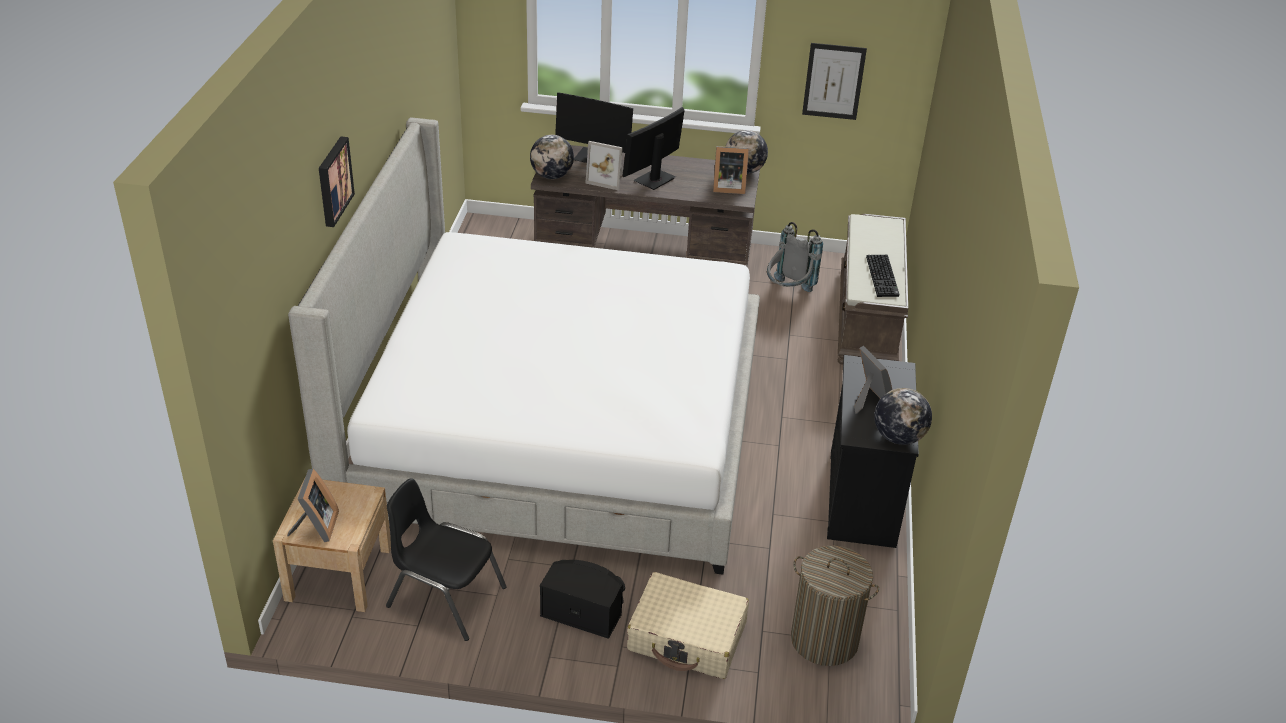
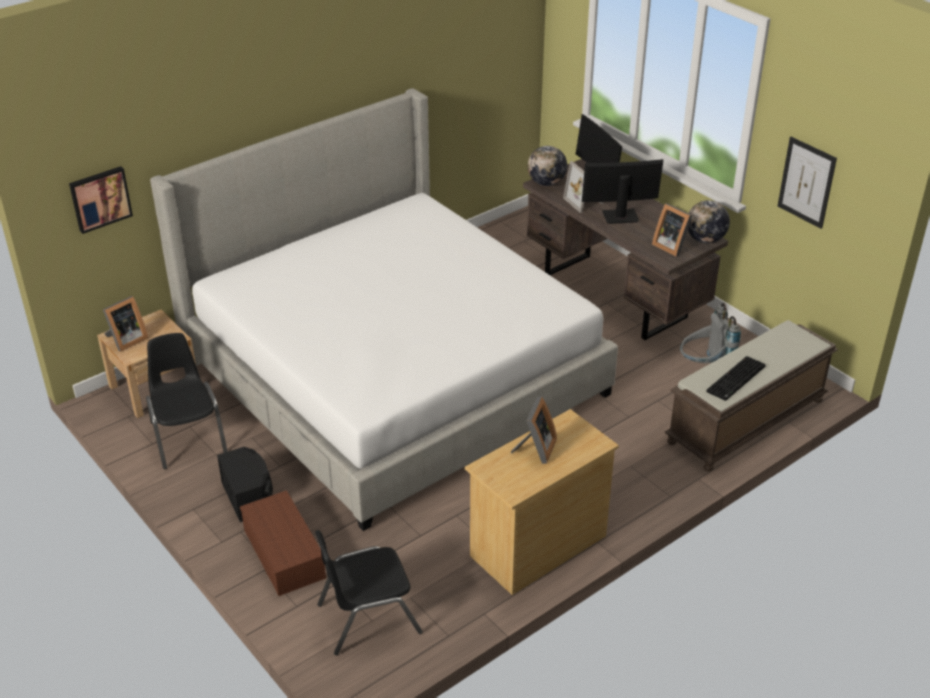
camera: 45 degrees right, 0 degrees up
(333, 181) = (255, 102): picture -> picture (100, 198)
(687, 637) = (285, 554): beige suitcase -> brown storage box
(824, 640) = (368, 617): laundry basket -> black chair
(861, 499) = (537, 546): black dresser -> beige dresser
(898, 437) = (515, 487): globe -> none

